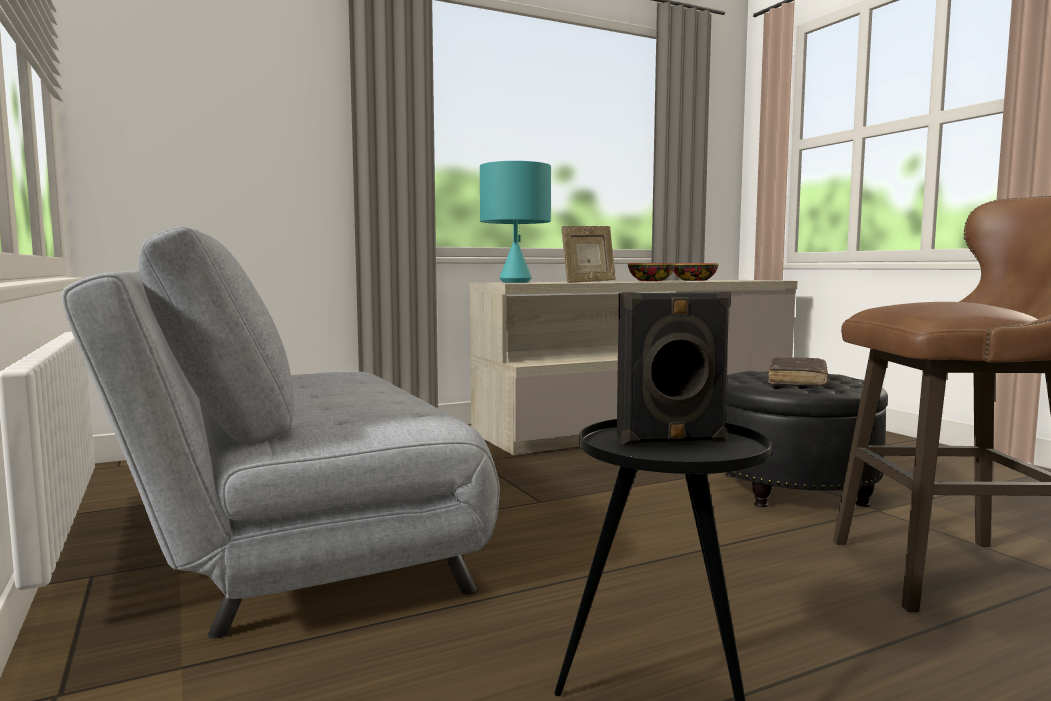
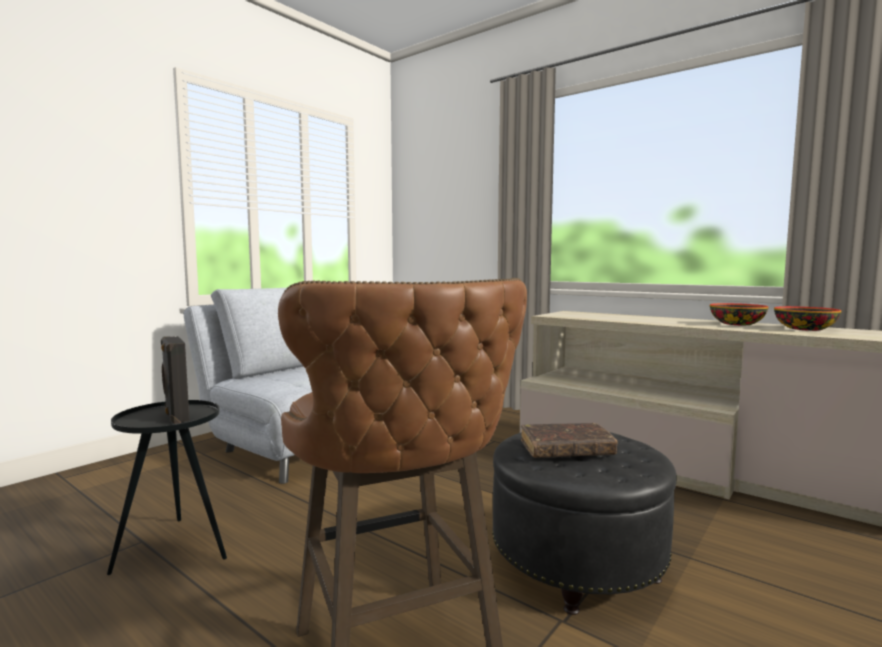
camera: 65 degrees right, 0 degrees up
(515, 282) = (577, 314): turquoise table lamp -> none
(588, 282) = (624, 320): picture frame -> none

